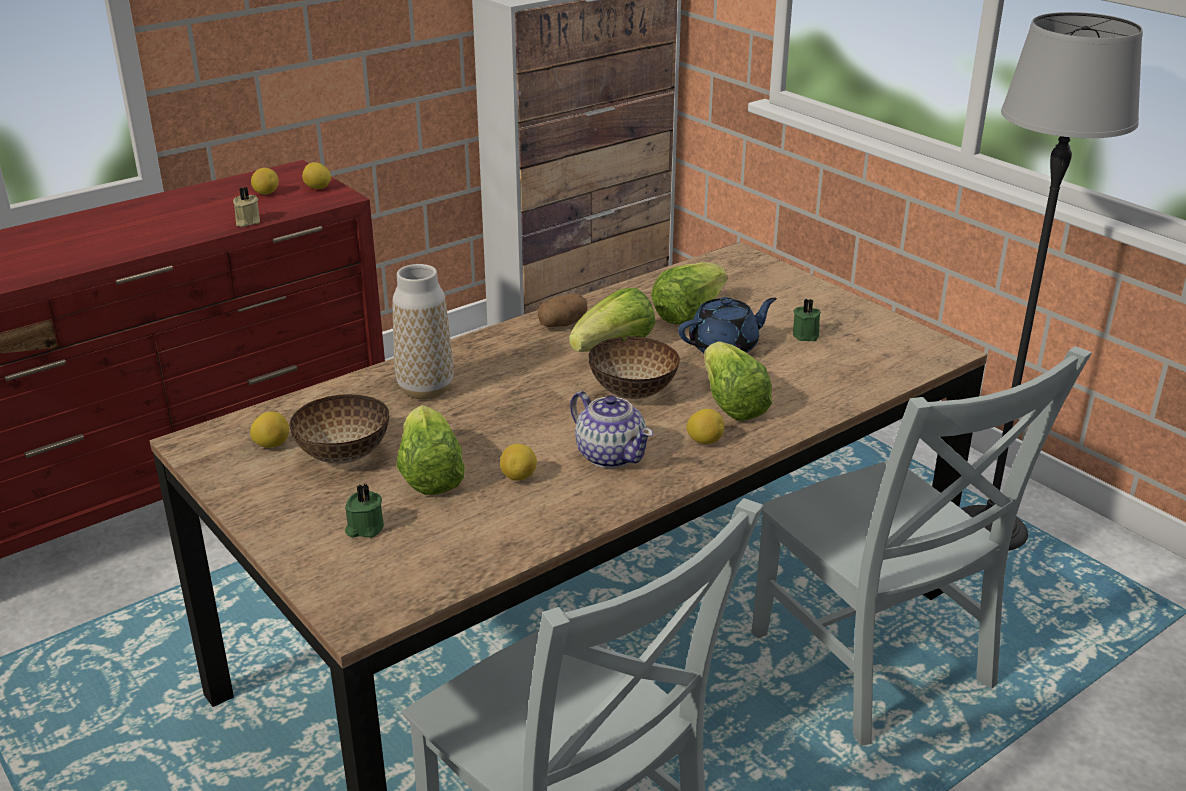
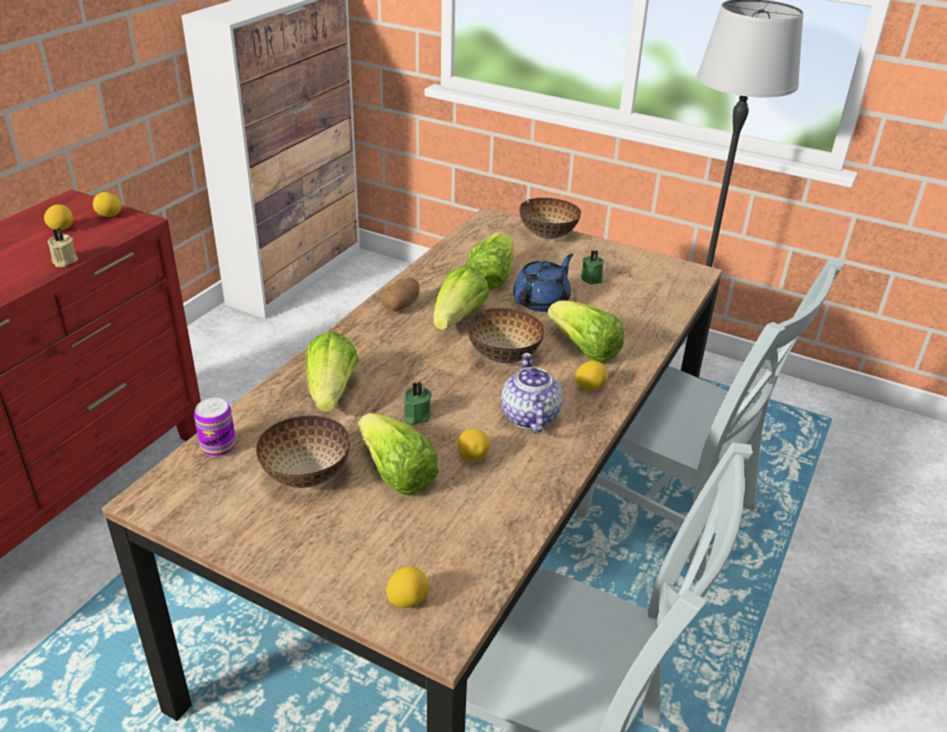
camera: 25 degrees left, 5 degrees up
(272, 444) = (230, 481): lemon -> lemon (407, 600)
(284, 413) = (218, 446): none -> can
(364, 528) = (379, 543): green candle -> green candle (415, 416)
(425, 389) = (331, 392): vase -> lettuce
(610, 455) = (529, 417): teapot -> teapot turned 120 degrees counterclockwise
(793, 282) = (548, 235): none -> bowl

